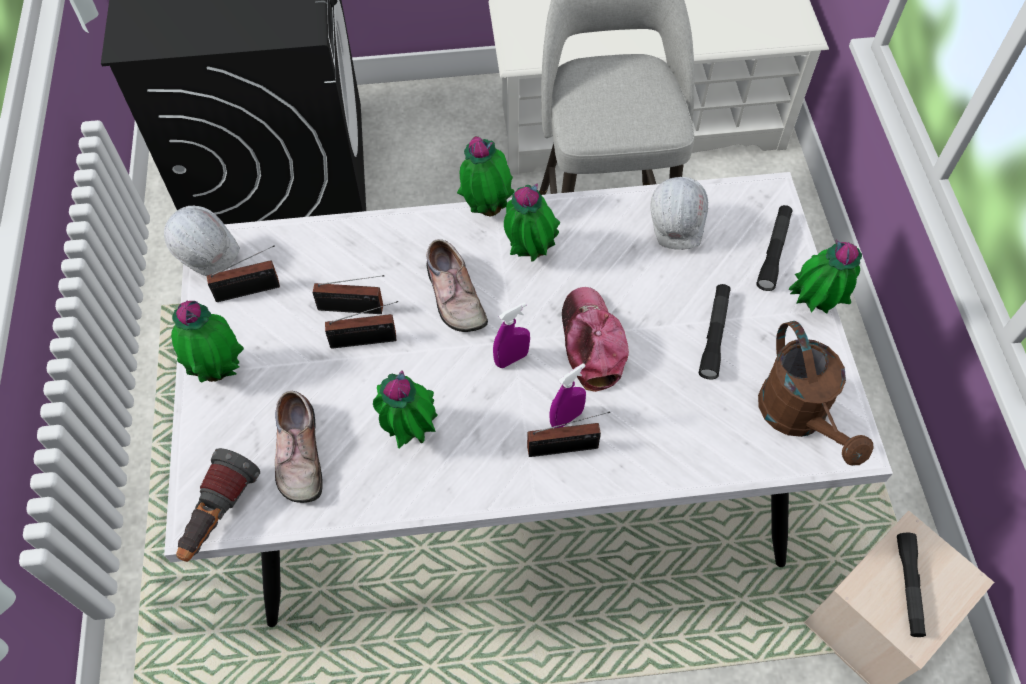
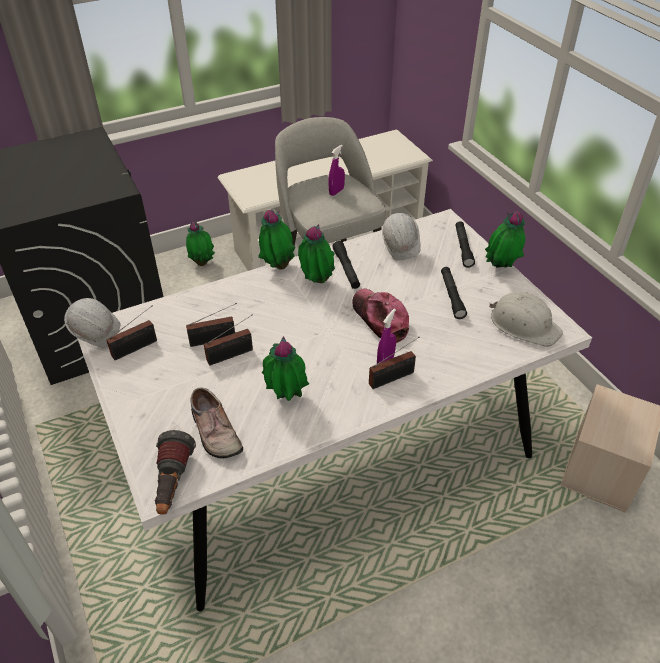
camera: 20 degrees left, 15 degrees down
(219, 370) = (134, 398): potted plant -> potted plant (202, 263)
(452, 296) = (278, 317): shoe -> none
(511, 359) = (334, 340): purple spray bottle -> purple spray bottle (336, 192)
(799, 418) = (524, 324): brown watering can -> white hard hat
(908, 587) = (619, 424): black flashlight -> black flashlight (346, 269)

